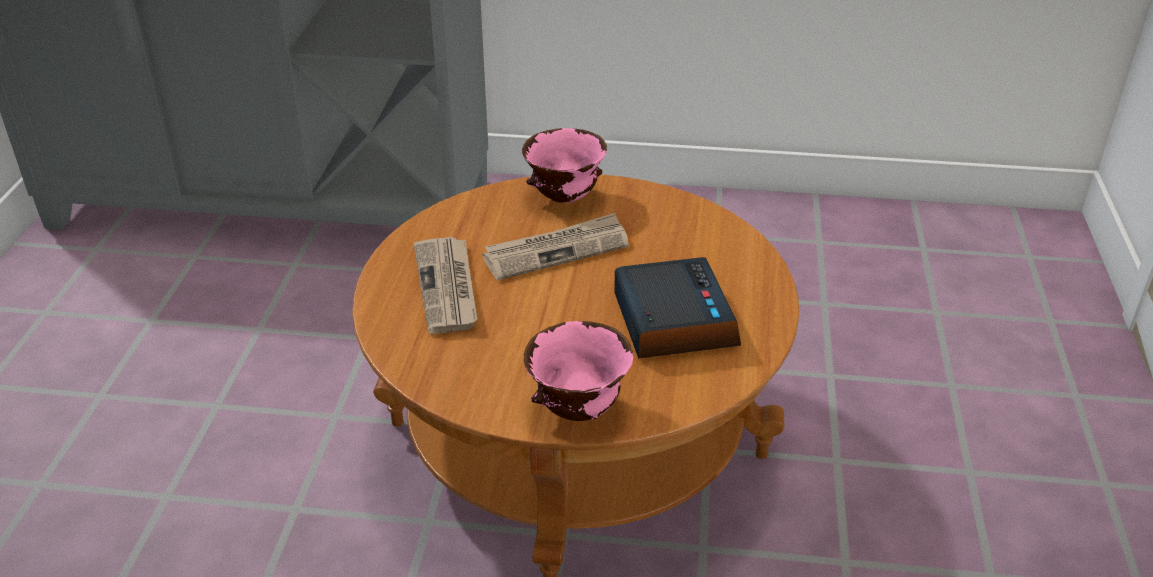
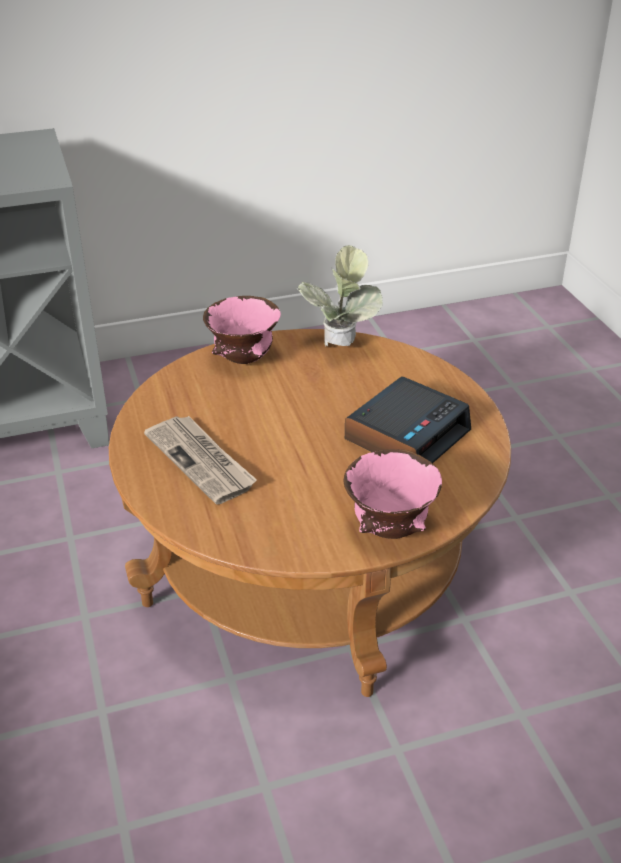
camera: 25 degrees left, 0 degrees up
(556, 250) = (271, 404): newspaper -> none
(670, 213) = (339, 350): none -> potted plant
(673, 320) = (407, 435): alarm clock -> alarm clock turned 75 degrees clockwise

